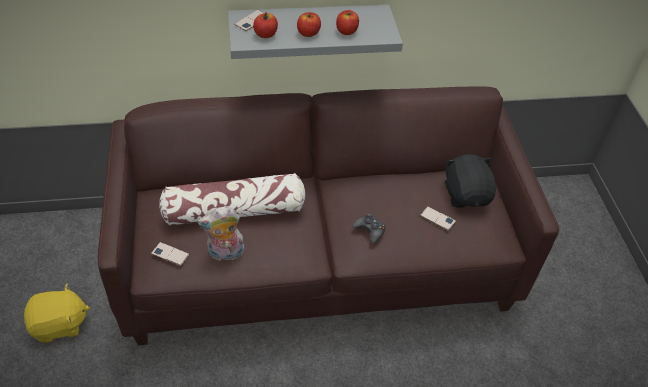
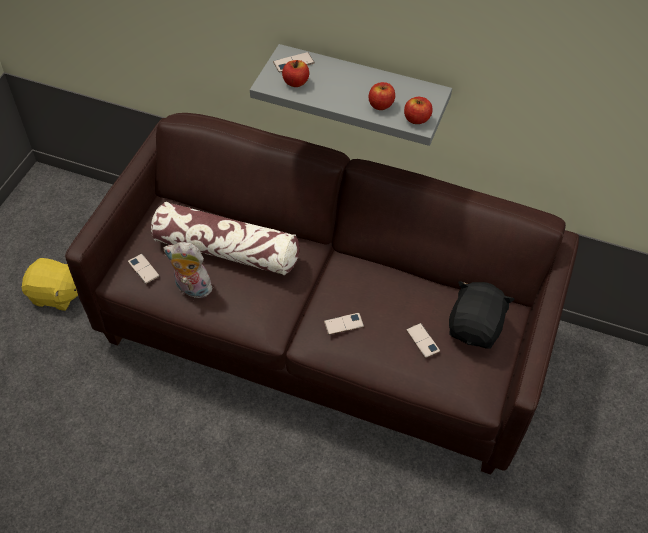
camera: 30 degrees right, 5 degrees up
(308, 33) = (339, 94): apple -> apple (416, 119)
(370, 230) = (343, 324): black game controller -> phone

